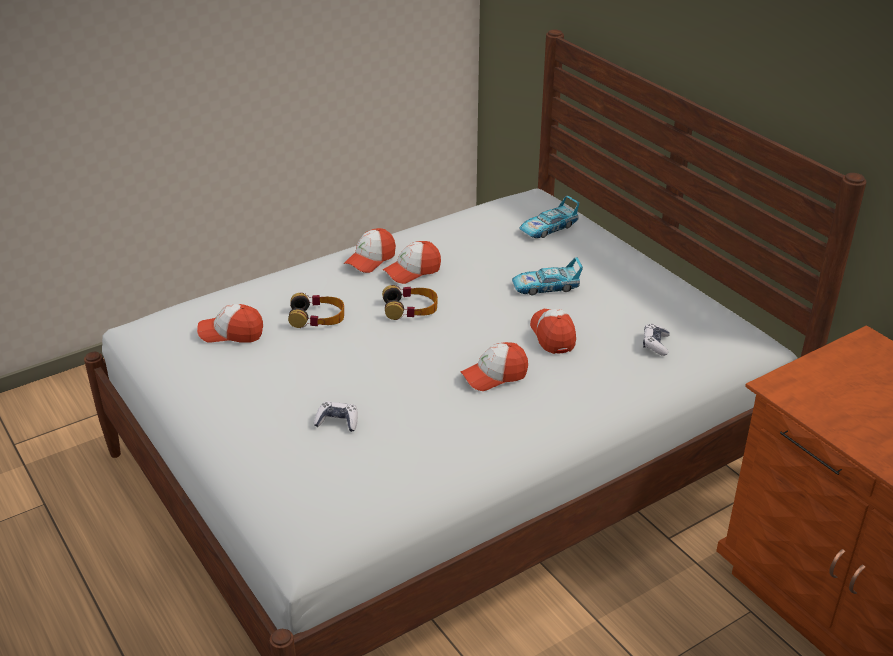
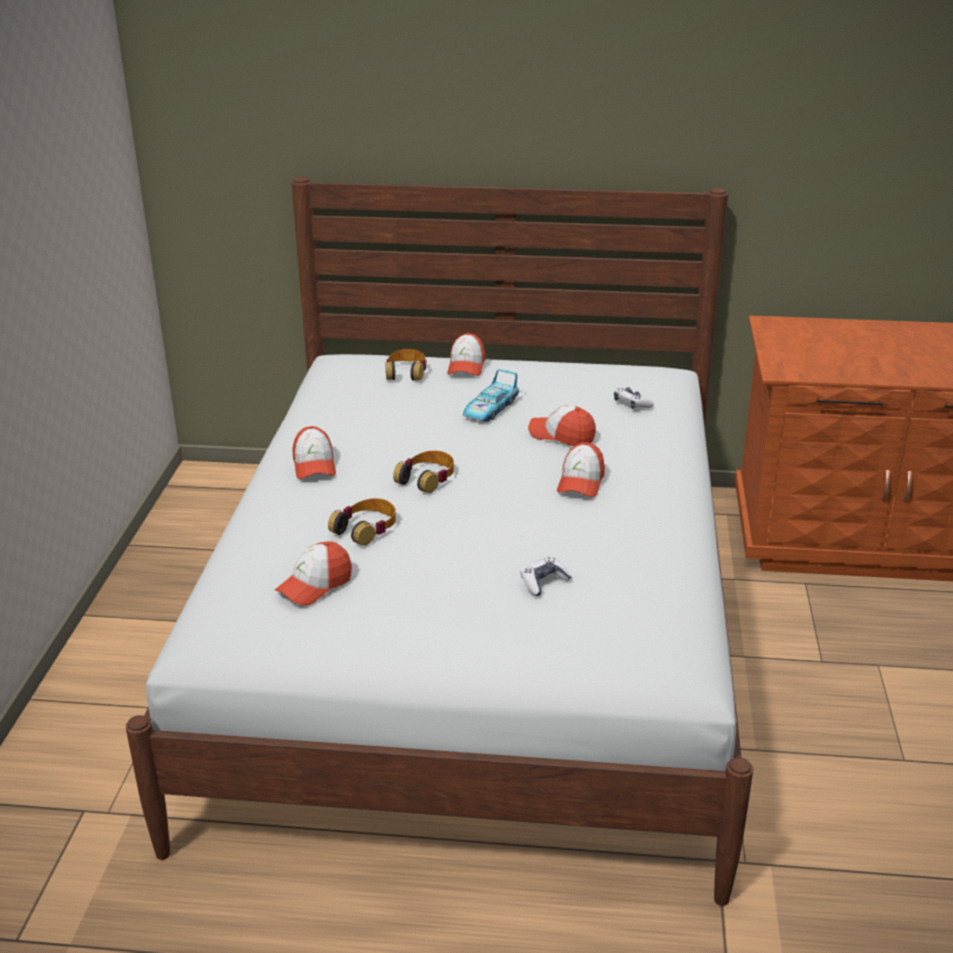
camera: 50 degrees left, 5 degrees down
(412, 271) = (369, 453): cap -> cap (466, 366)
(548, 228) = (406, 372): toy car -> headphones

